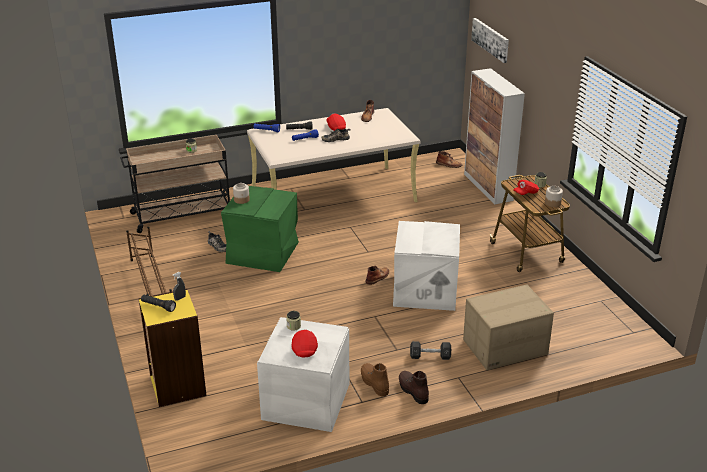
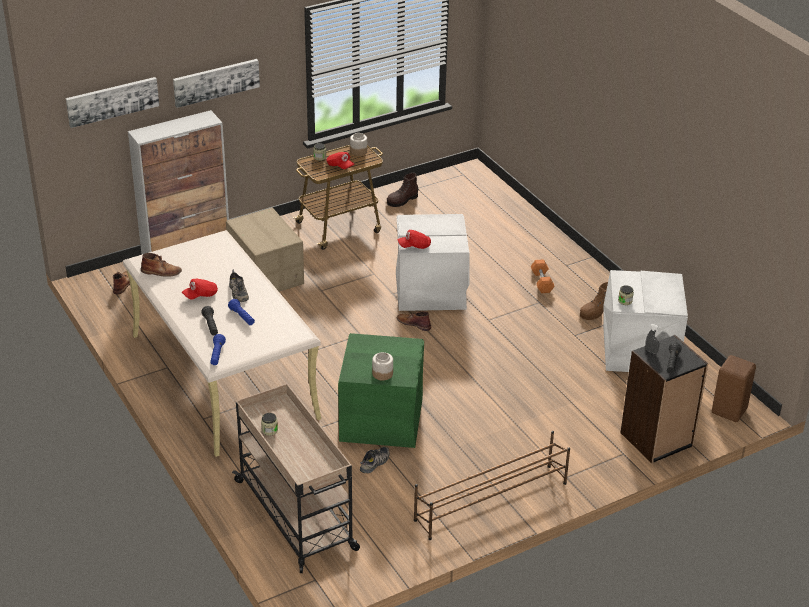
camera: 100 degrees left, 5 degrees up
(177, 386) = (657, 440): yellow bookcase -> black bookcase
(195, 442) = (728, 411): none -> brown stool
(304, 348) = (657, 289): red cap -> red cap (414, 246)
(412, 391) = (597, 289): brown boot -> brown boot (402, 200)
(430, 356) = (541, 282): black dumbbell -> orange dumbbell
(505, 347) = (511, 240): cardboard box -> cardboard box (266, 273)
(532, 74) = (216, 82): none -> picture

